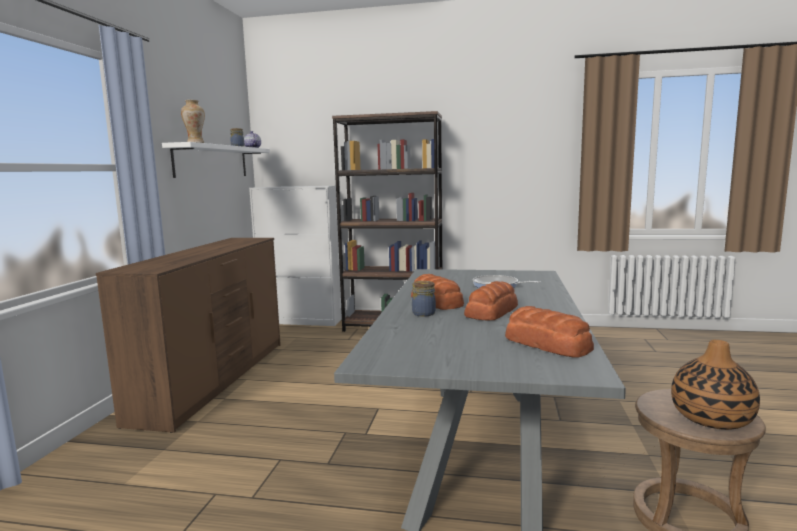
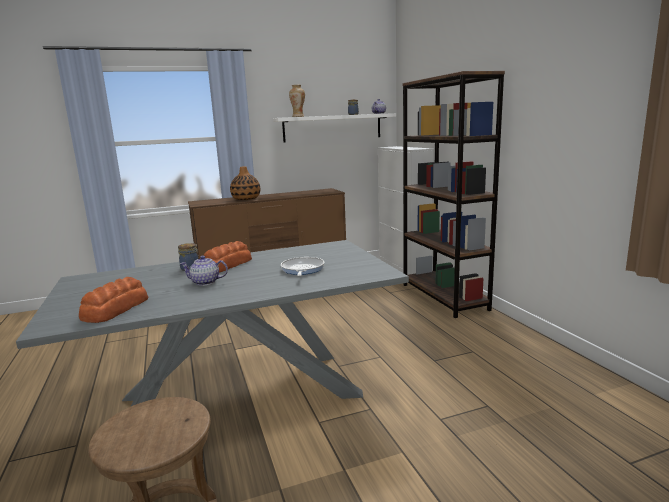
camera: 60 degrees right, 5 degrees up
(492, 311) = (205, 282): bread -> teapot
(711, 418) = (135, 436): vase -> vase (246, 199)

